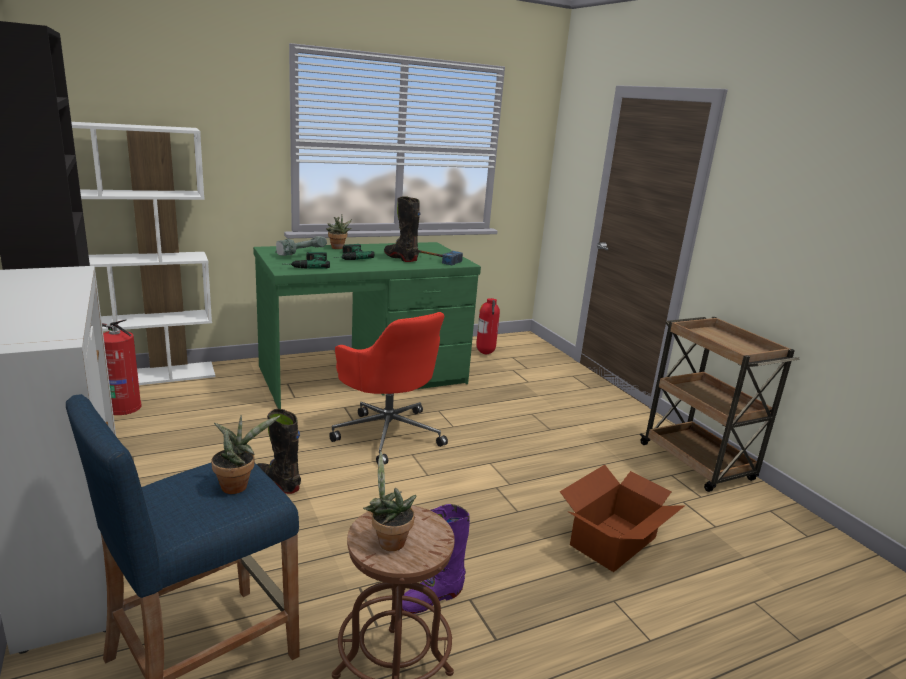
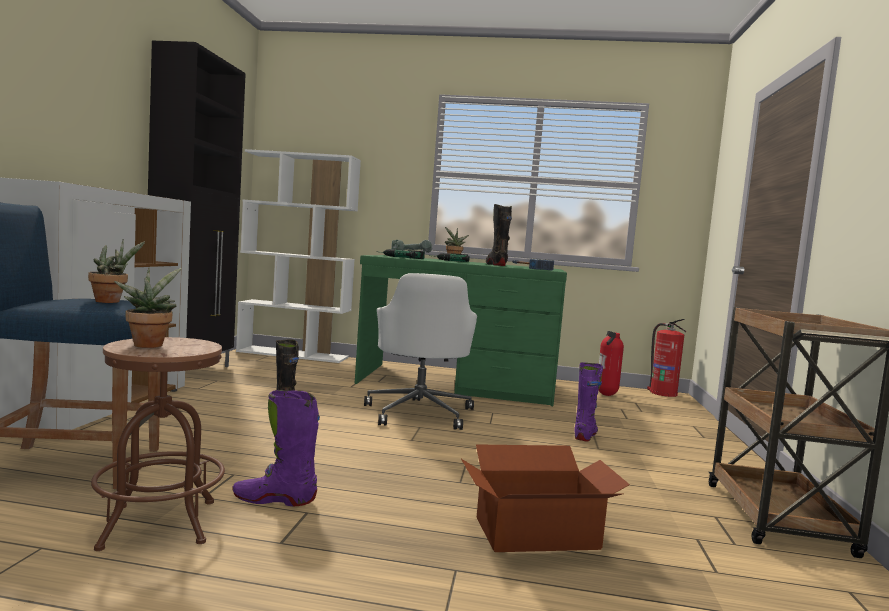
camera: 35 degrees right, 15 degrees down
(122, 407) = (253, 362): fire extinguisher -> fire extinguisher (662, 393)
(388, 433) = (420, 412): red office chair -> white office chair
(527, 416) = (585, 435): none -> purple boot

